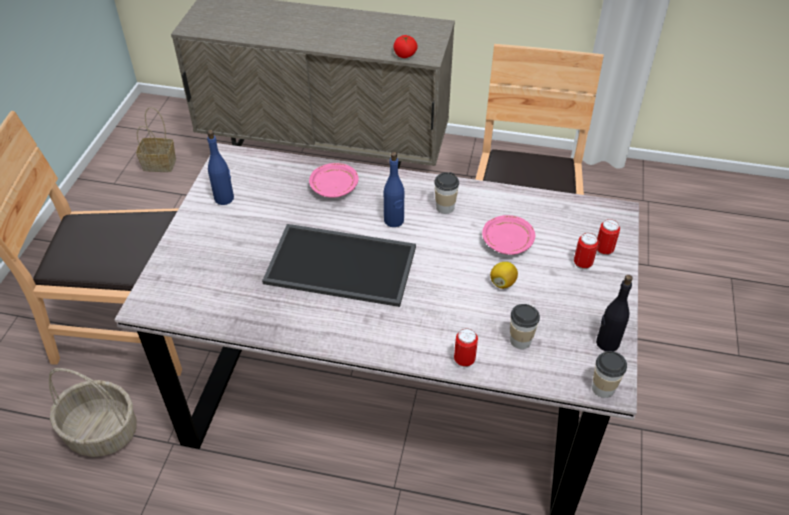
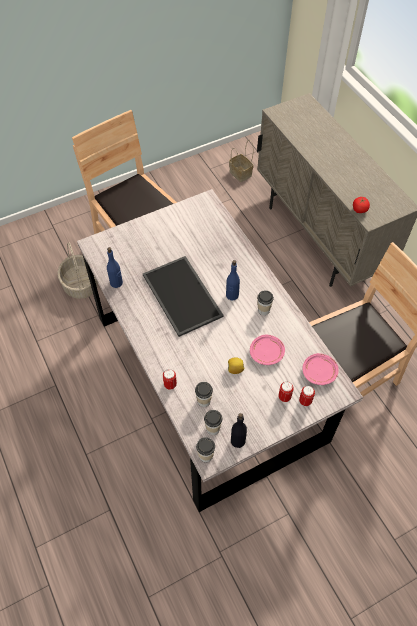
camera: 50 degrees right, 10 degrees up
(224, 198) = (179, 221): blue bottle -> blue bottle (116, 283)
(334, 186) = (230, 255): pink plate -> pink plate (319, 372)
(569, 356) = (213, 428): none -> cup

